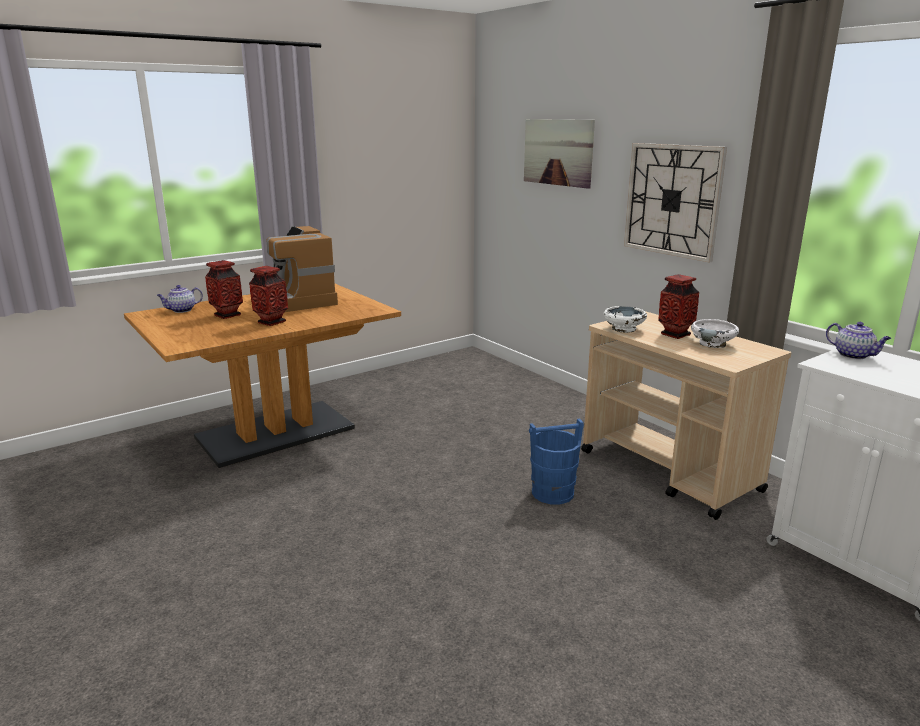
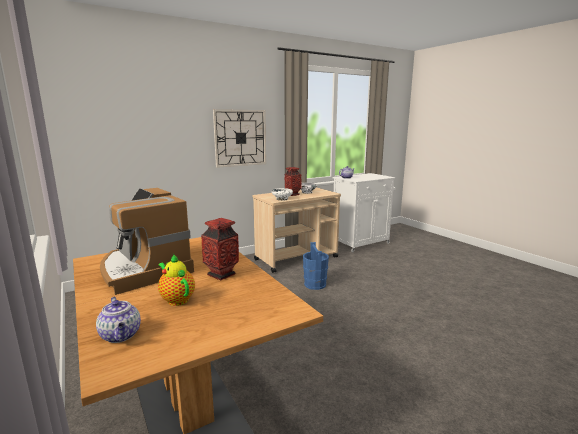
camera: 85 degrees left, 5 degrees down
(227, 315) = (176, 299): vase -> teapot
(295, 301) = (144, 269): coffee machine -> coffee machine turned 75 degrees clockwise
(558, 152) = (148, 117): picture -> none

